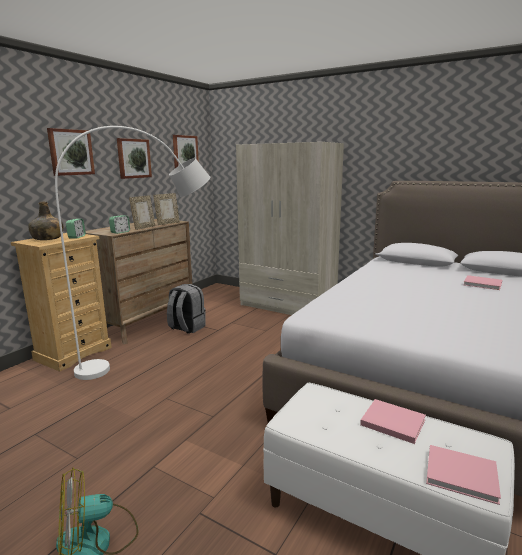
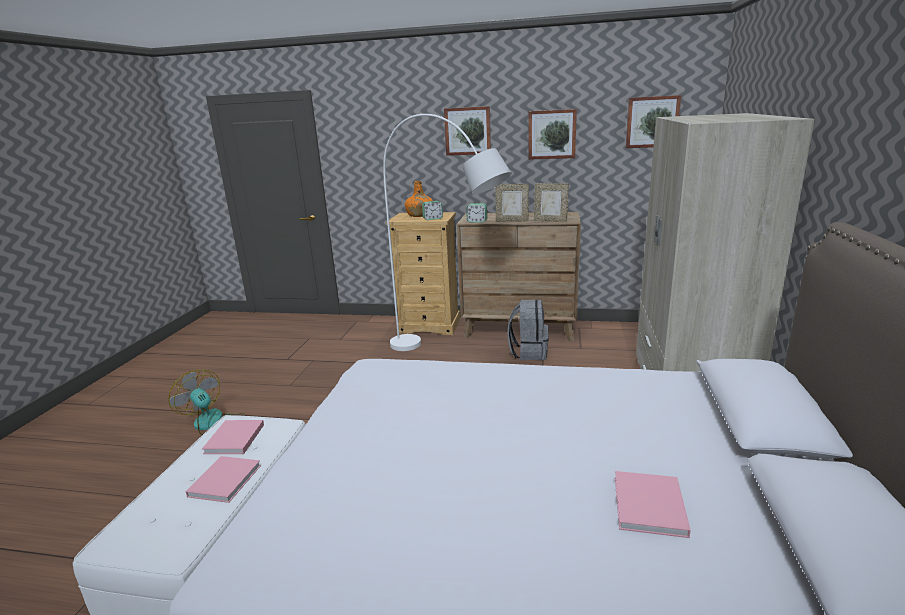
camera: 70 degrees right, 5 degrees up
(47, 238) = (419, 215): green bottle -> orange bottle
(464, 476) = (131, 530): pink book -> pink book (234, 440)

